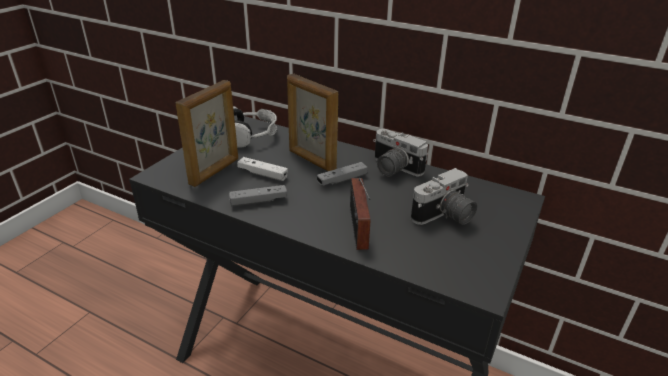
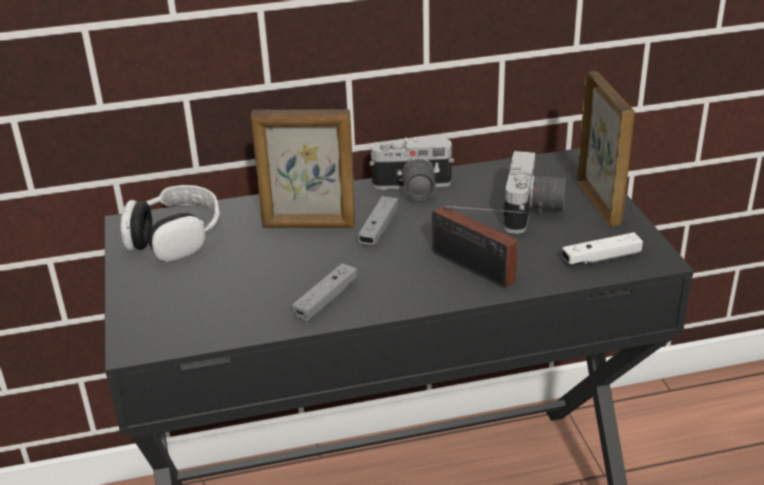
camera: 40 degrees left, 0 degrees up
(215, 171) = (212, 298): picture frame -> picture frame (599, 202)
(262, 174) = (277, 270): white game controller -> white game controller (601, 258)

